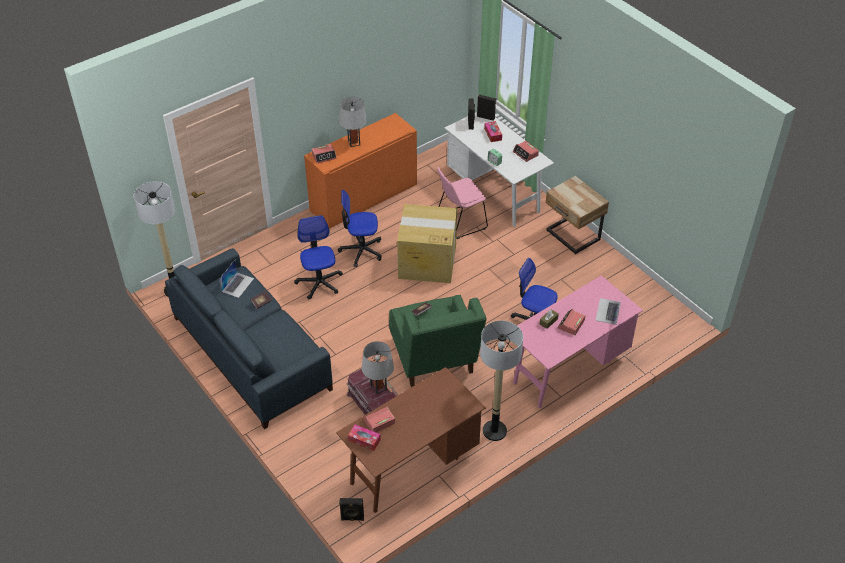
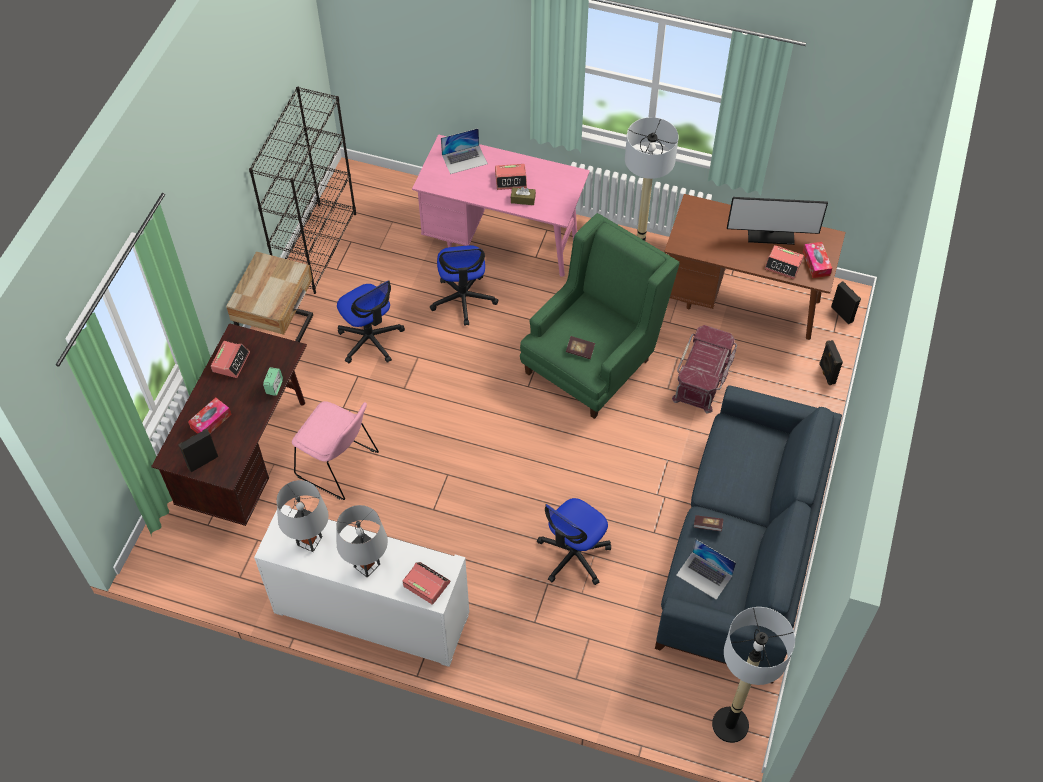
camera: 125 degrees left, 10 degrees up
(237, 285) = (704, 575): laptop -> laptop turned 135 degrees counterclockwise
(361, 250) = (479, 546): office chair -> office chair (370, 340)
(363, 198) = (371, 613): orange cabinet -> white cabinet
(378, 387) = (699, 354): grey table lamp -> grey table lamp (309, 540)
(409, 431) = (770, 235): none -> monitor
(426, 262) = (443, 459): cardboard box -> none
(486, 117) = (172, 451): black speaker -> black speaker (826, 373)
(495, 193) = (248, 458): white desk -> brown desk
(631, 278) = (317, 247): none -> black bookcase

